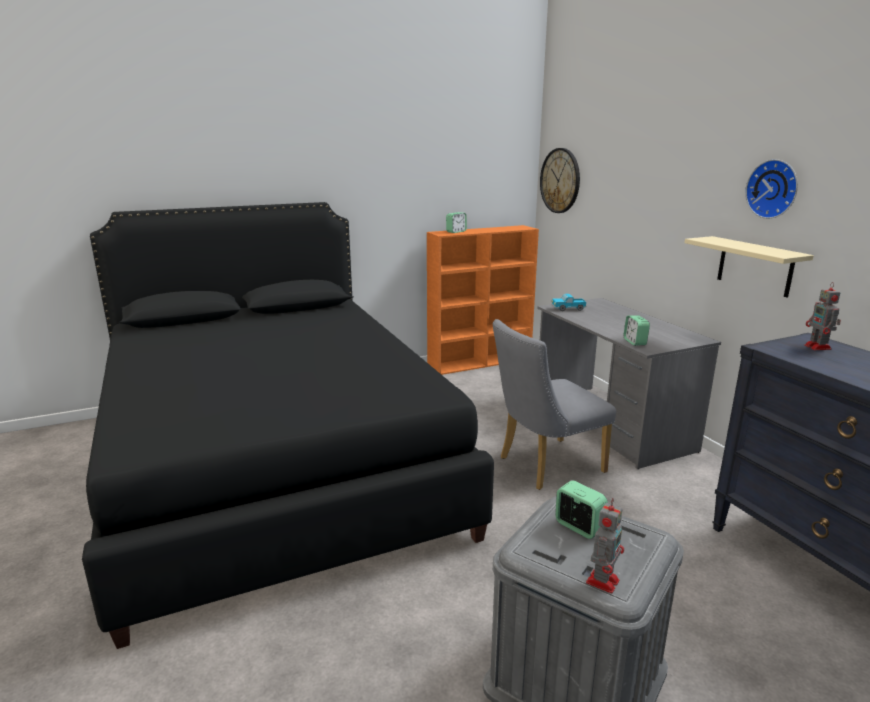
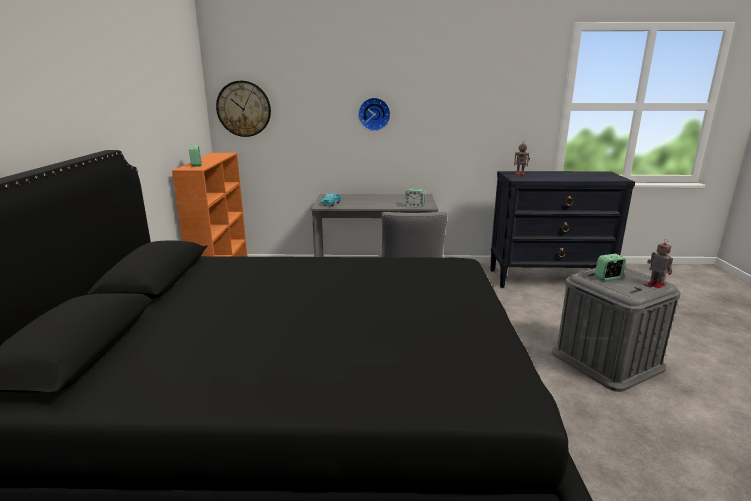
camera: 65 degrees left, 0 degrees up
(755, 266) = (443, 145): beige shelf -> none
(774, 189) = (448, 99): wall clock -> wall clock (374, 114)

